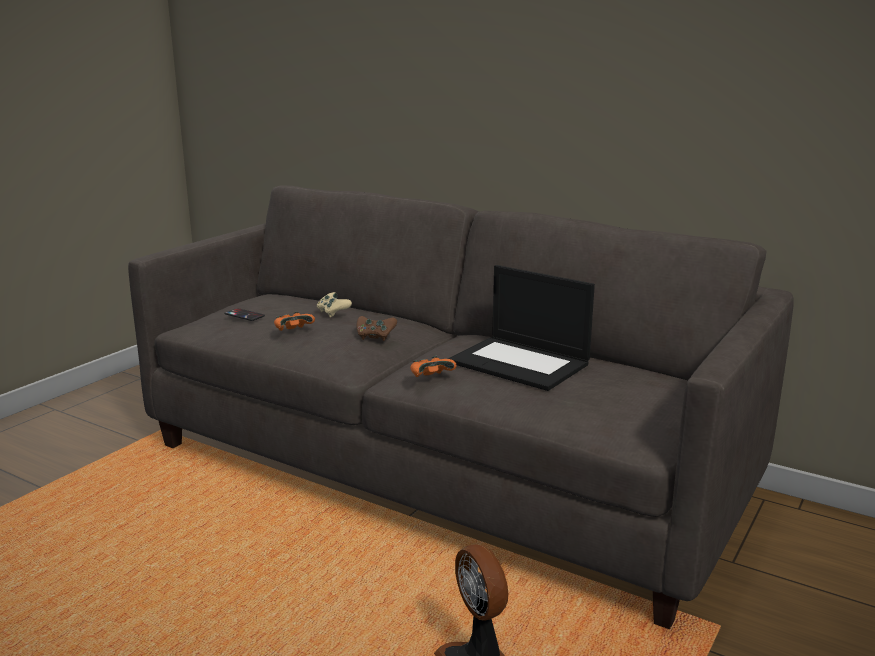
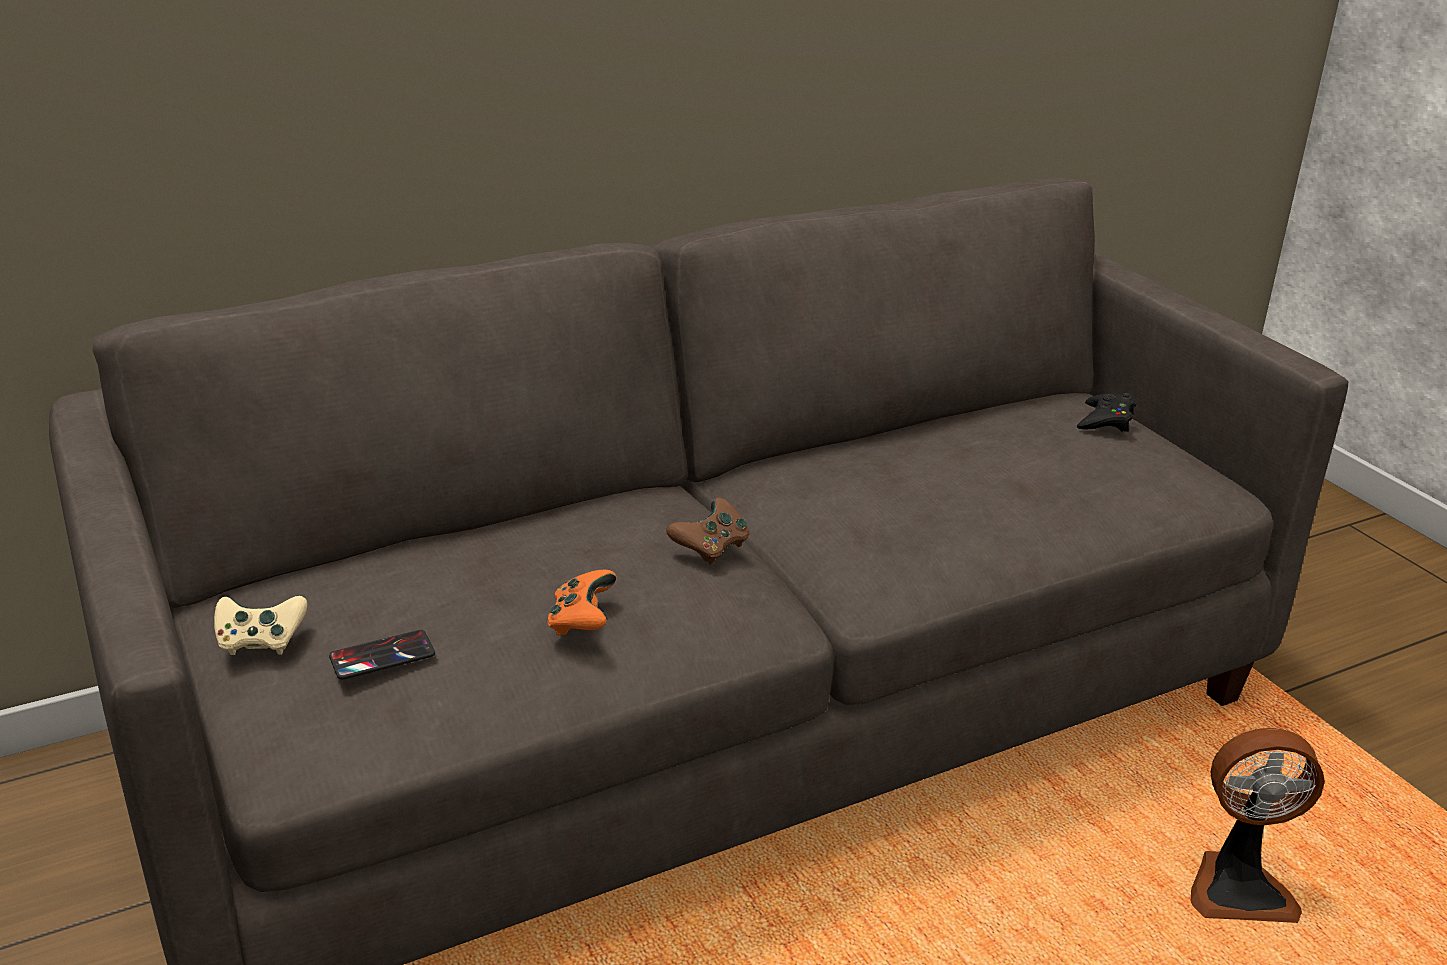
camera: 60 degrees left, 10 degrees up
(333, 313) = (523, 552): beige game controller -> beige game controller (260, 642)
(431, 378) = (925, 559): orange game controller -> none
(521, 363) = (939, 471): laptop -> none
(663, 391) = (1106, 420): none -> black game controller

